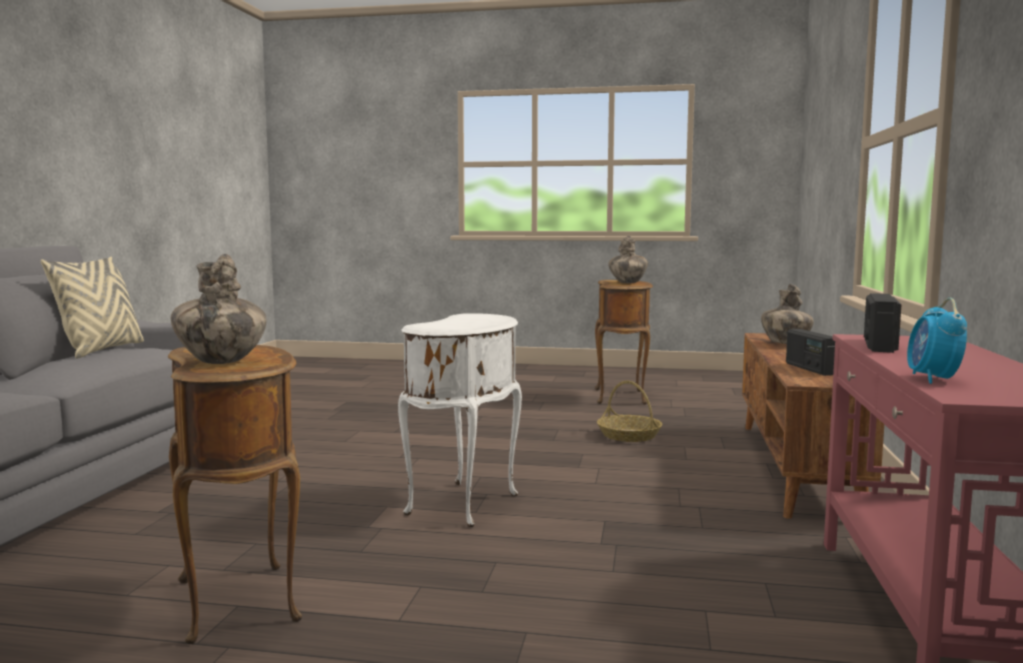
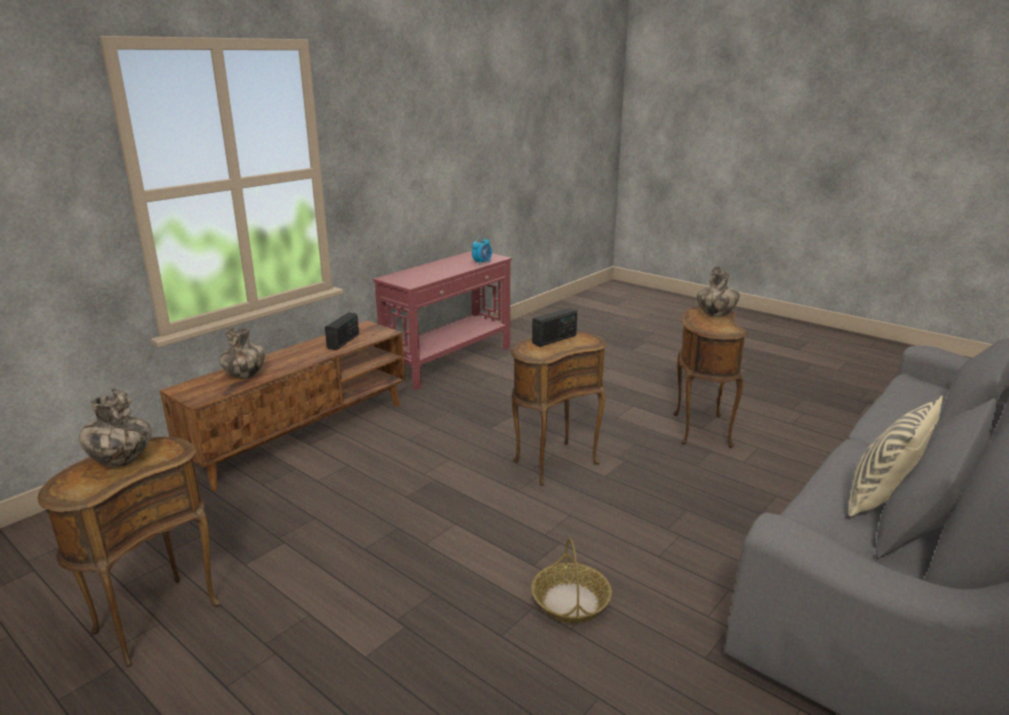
camera: 150 degrees left, 15 degrees up
(466, 505) = (553, 462): white side table -> brown side table
(629, 435) = (325, 512): basket -> basket (570, 601)
(879, 345) = (428, 278): radio -> radio (554, 339)

